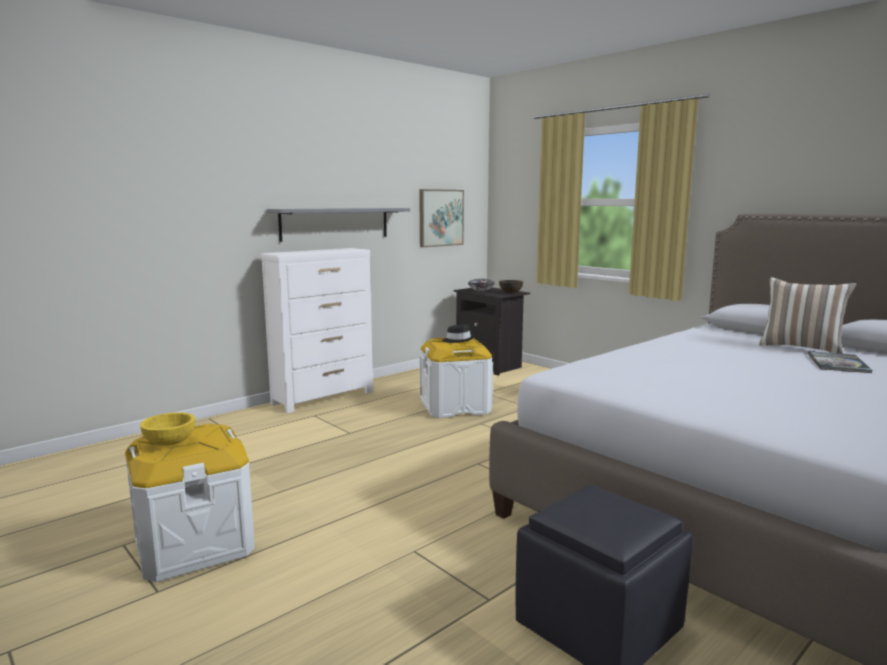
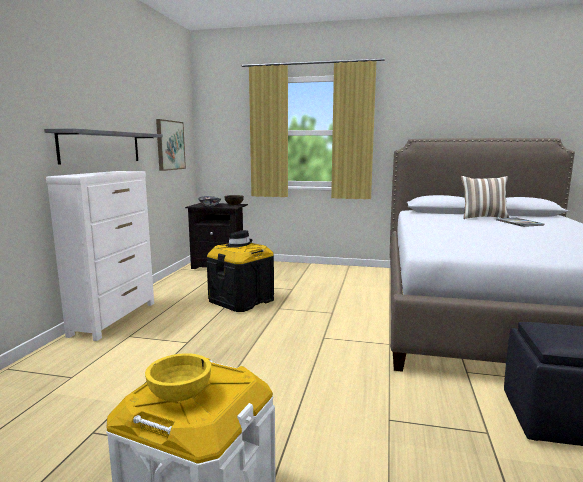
camera: 35 degrees left, 0 degrees up
(455, 407) = (241, 301): white storage box -> black storage box

